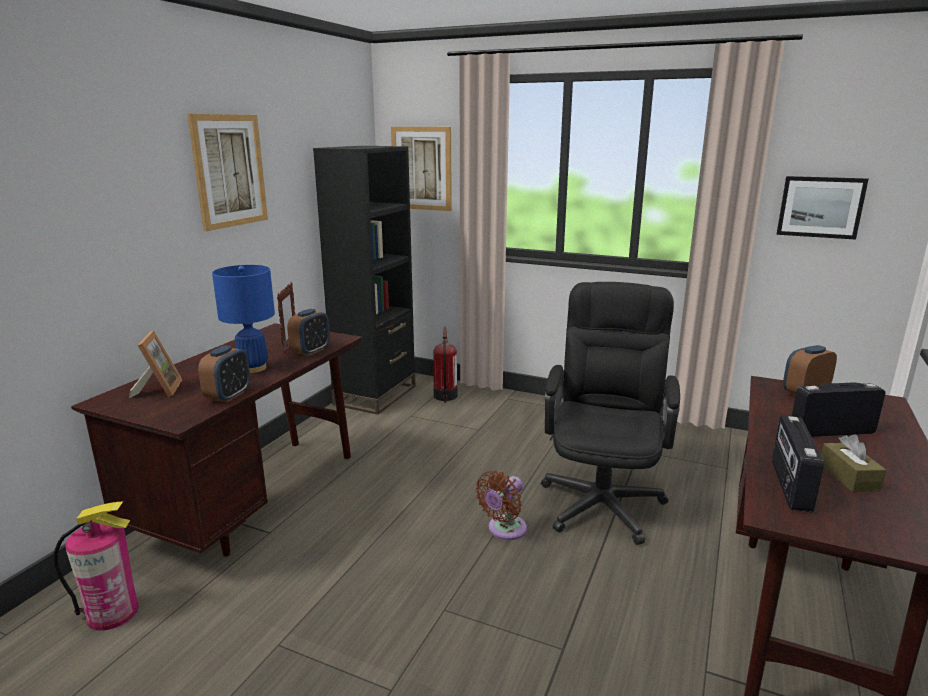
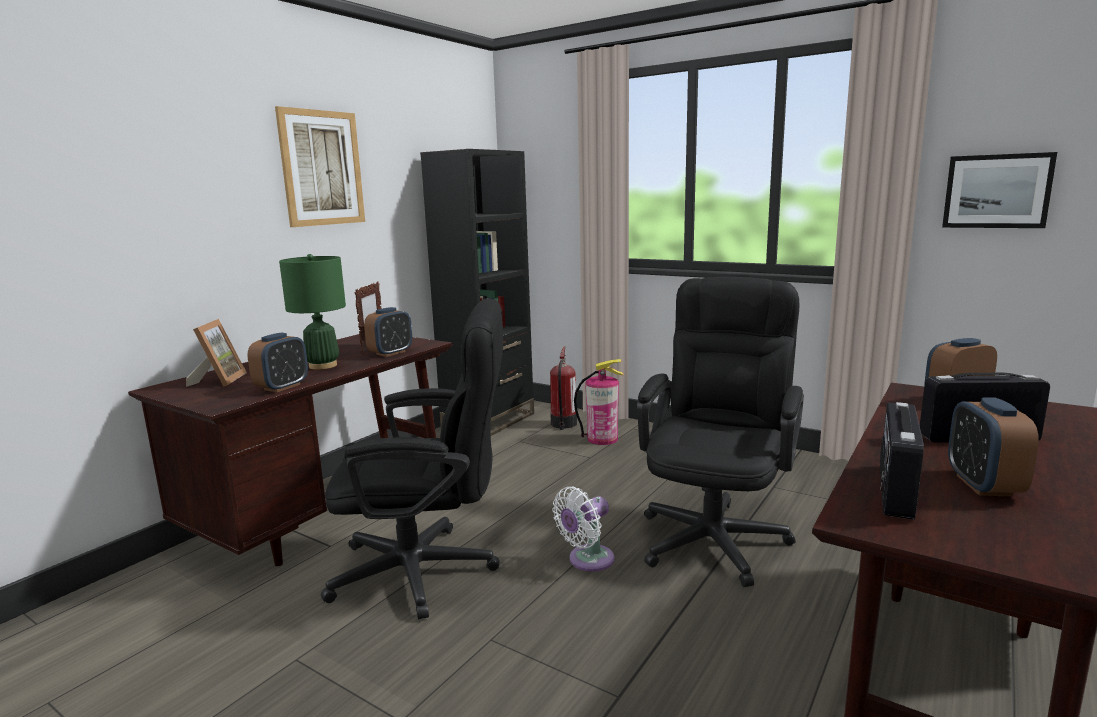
camera: 10 degrees right, 5 degrees down
(113, 612) = (144, 611): fire extinguisher -> fire extinguisher (602, 439)
(253, 368) = (323, 365): blue table lamp -> green table lamp
(370, 550) = (429, 571): none -> black office chair
(421, 168) = (543, 177): picture -> none
(504, 530) = (587, 560): brown fan -> white fan
(848, 477) = (983, 485): brown tissue box -> alarm clock

